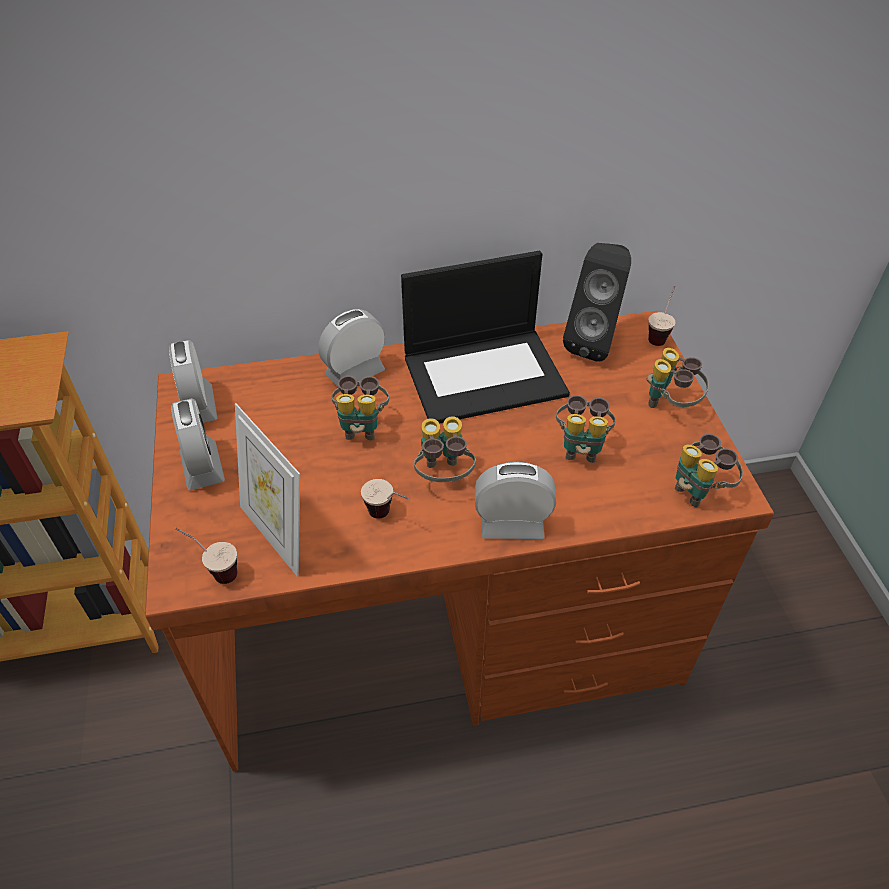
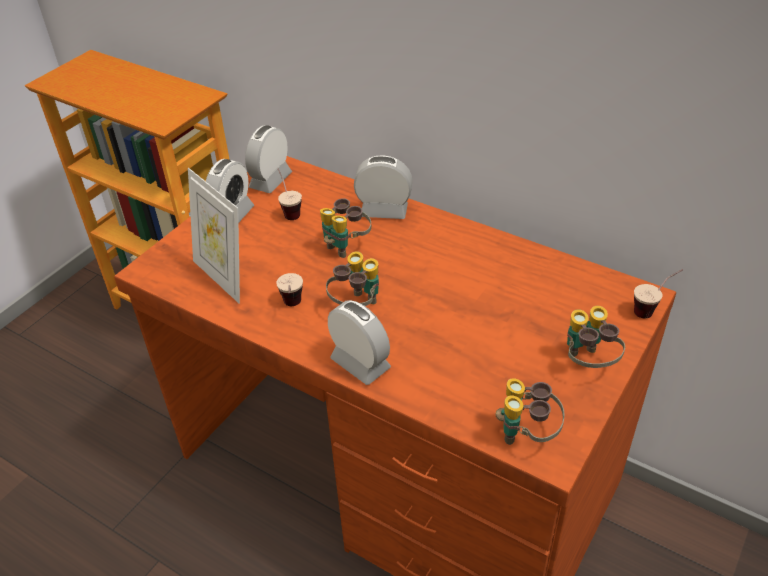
camera: 45 degrees right, 5 degrees down
(214, 570) = (170, 275): cup -> cup (289, 210)
(278, 534) = (223, 277): picture frame -> picture frame turned 45 degrees counterclockwise
(485, 374) = (470, 260): laptop -> none
(581, 447) = (474, 347): binoculars -> none
(594, 342) = (586, 285): black speaker -> none

